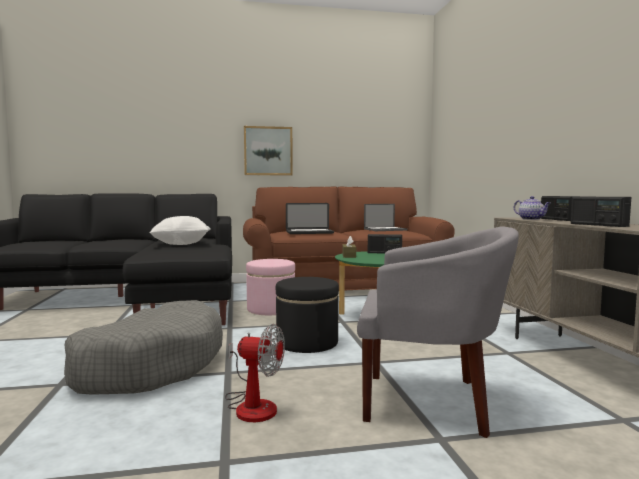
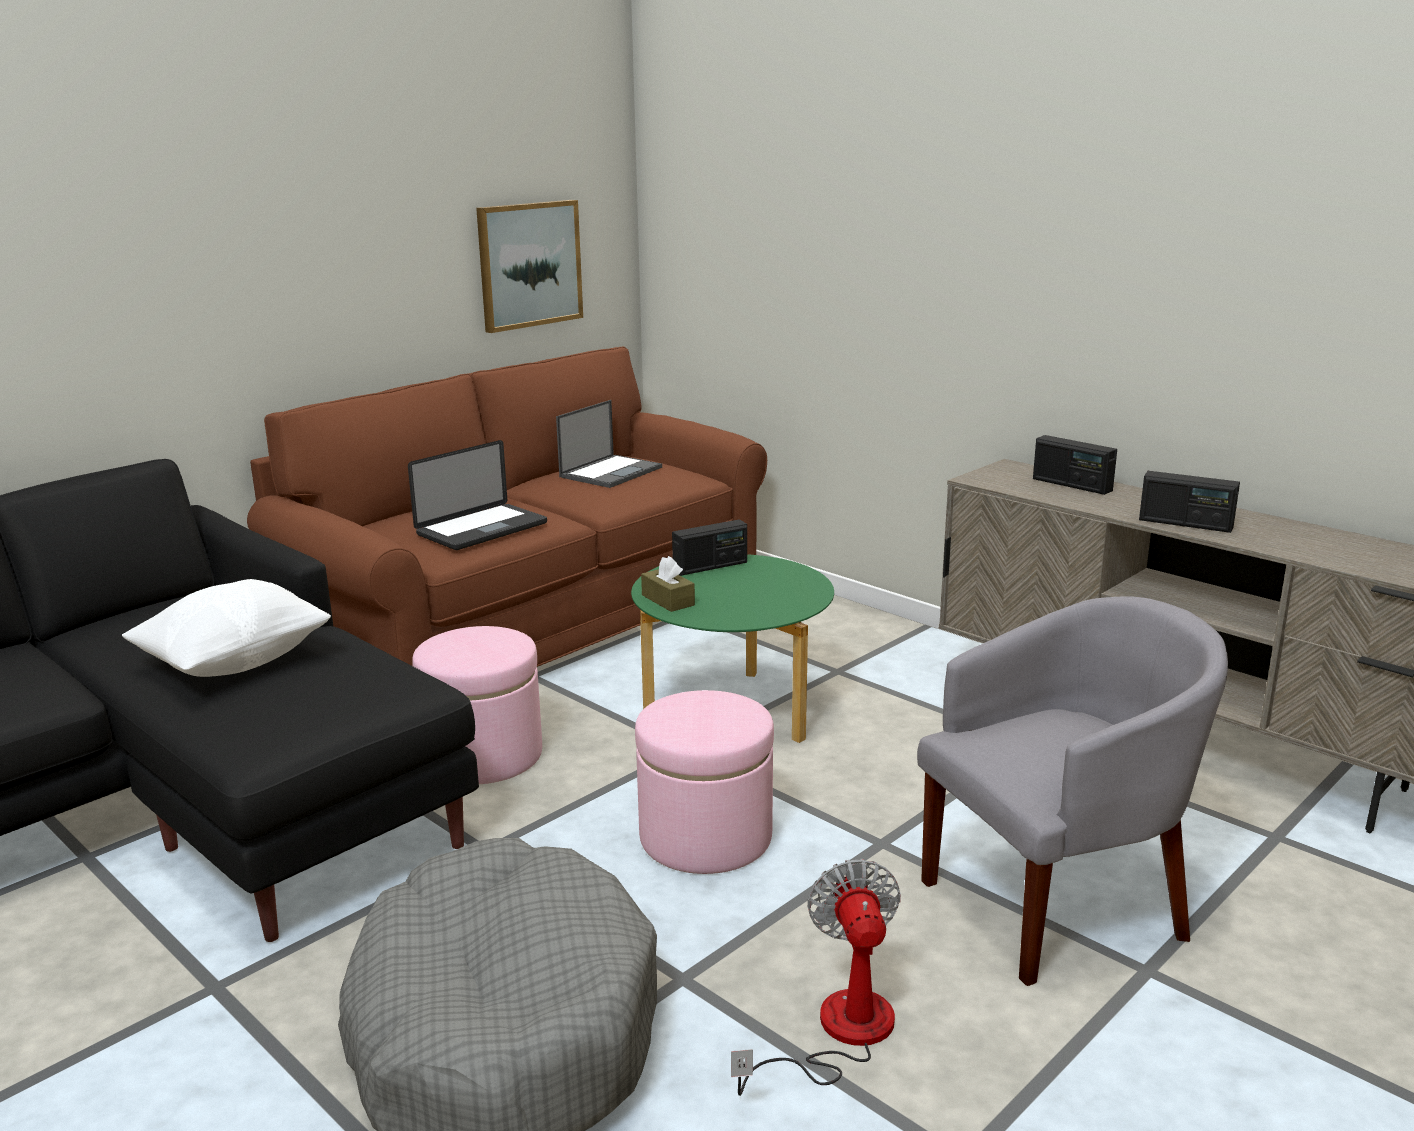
camera: 35 degrees left, 15 degrees up
(252, 405) = (838, 1034): fan -> fan turned 75 degrees counterclockwise
(268, 151) = (270, 294): picture -> picture (529, 264)
(307, 343) = (705, 837): black ottoman -> pink ottoman
(531, 219) = (1032, 489): teapot -> none

